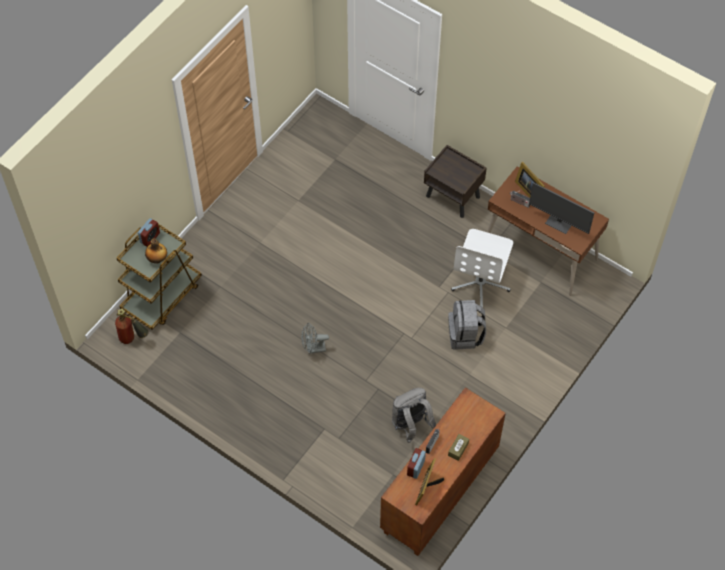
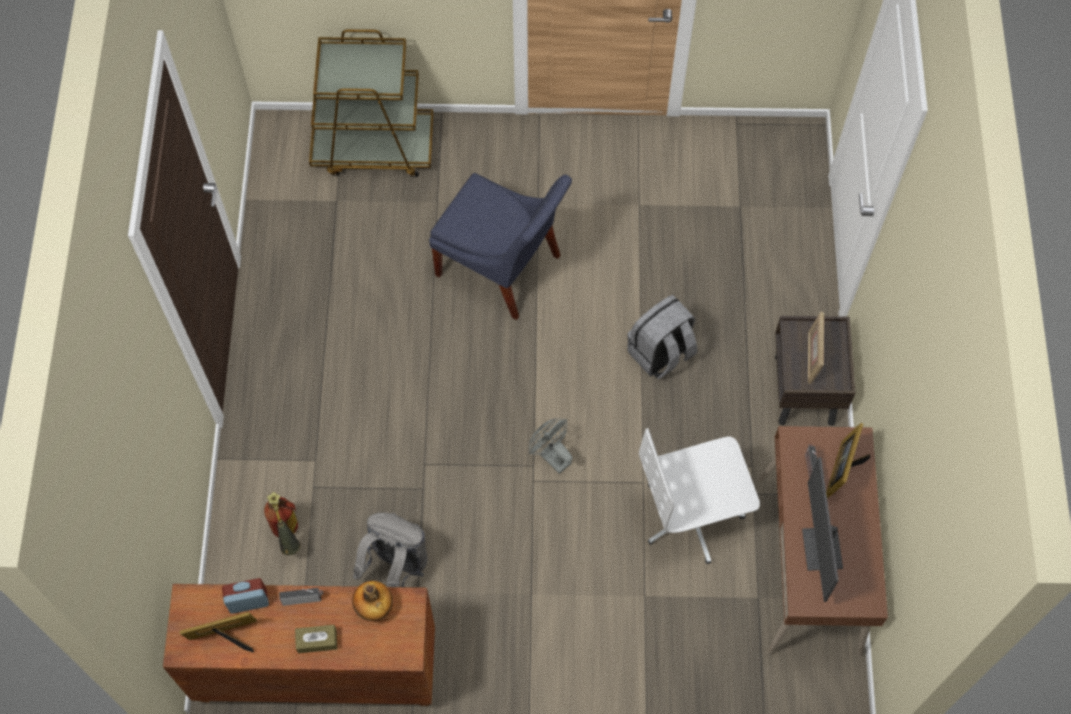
camera: 55 degrees right, 5 degrees up
(133, 339) = (288, 157): fire extinguisher -> fire extinguisher (288, 537)
(150, 238) = (380, 55): alarm clock -> none
(157, 259) = (354, 84): bottle -> bottle (374, 607)
(284, 281) = (502, 269): none -> blue chair
(313, 349) = (425, 369): grey fan -> grey fan (551, 456)
(455, 172) = (812, 358): none -> picture frame
(465, 335) = (590, 549): grey backpack -> grey backpack (660, 354)

